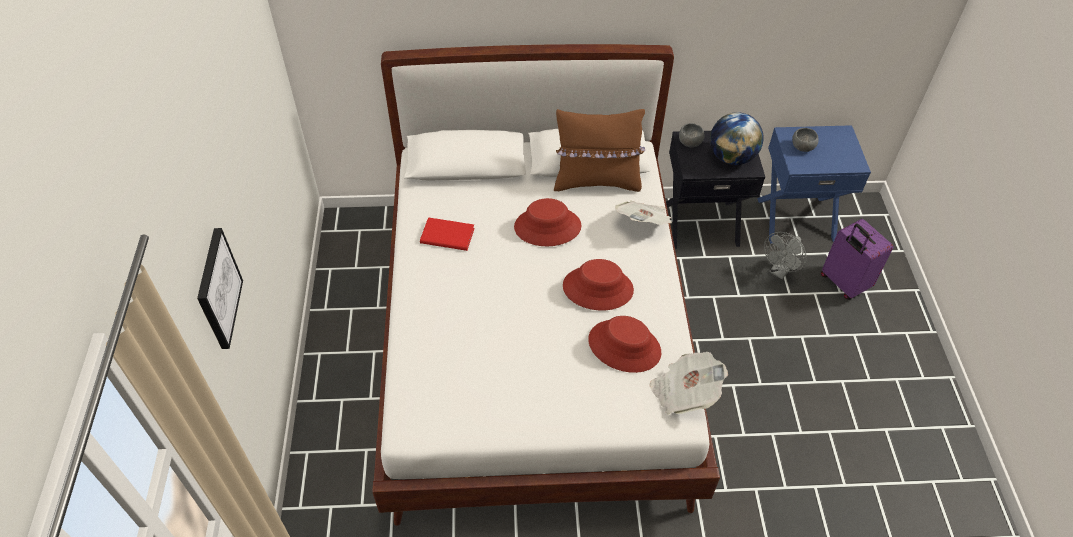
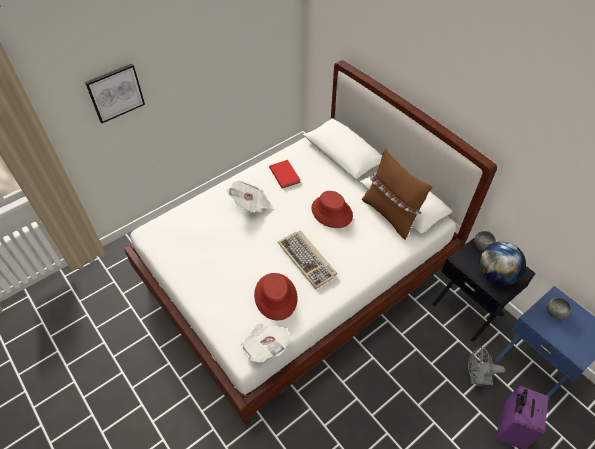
camera: 55 degrees right, 0 degrees up
(598, 288) = (307, 260): red hat -> keyboard
(644, 223) = (380, 255): newspaper -> newspaper (251, 205)

